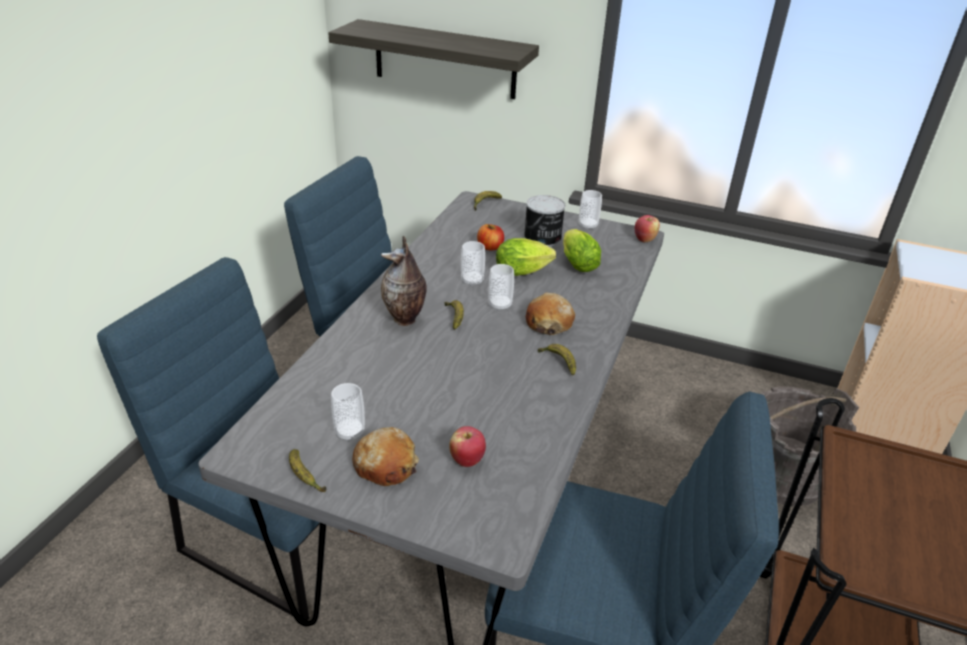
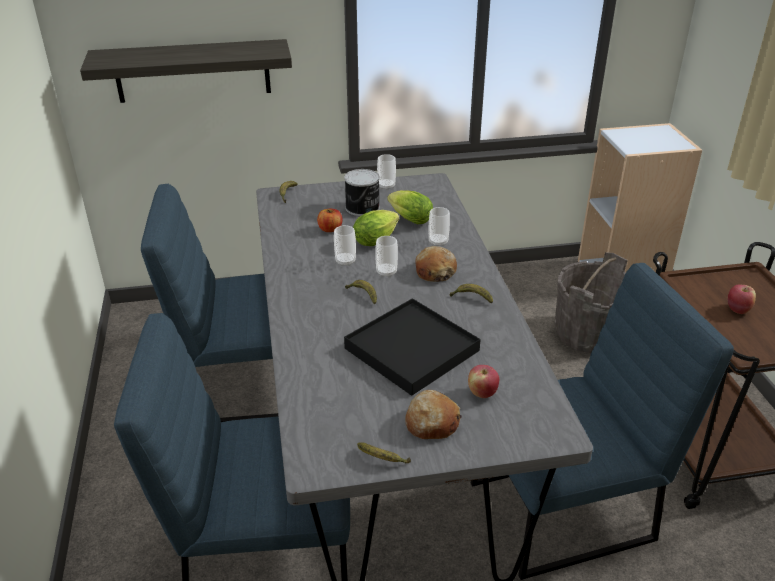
camera: 30 degrees left, 0 degrees up
(349, 432) = (379, 413): cup -> cup (438, 242)
(405, 319) = (326, 311): vase -> none
(444, 387) = (411, 349): none -> black tray
(644, 239) = (437, 183): apple -> apple (737, 310)

